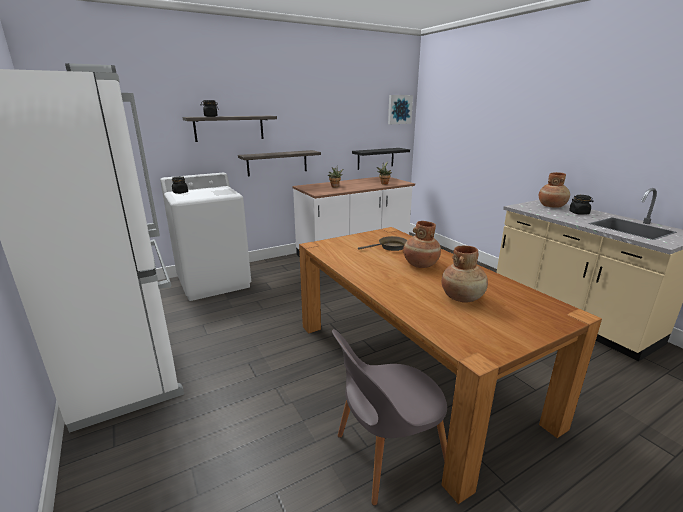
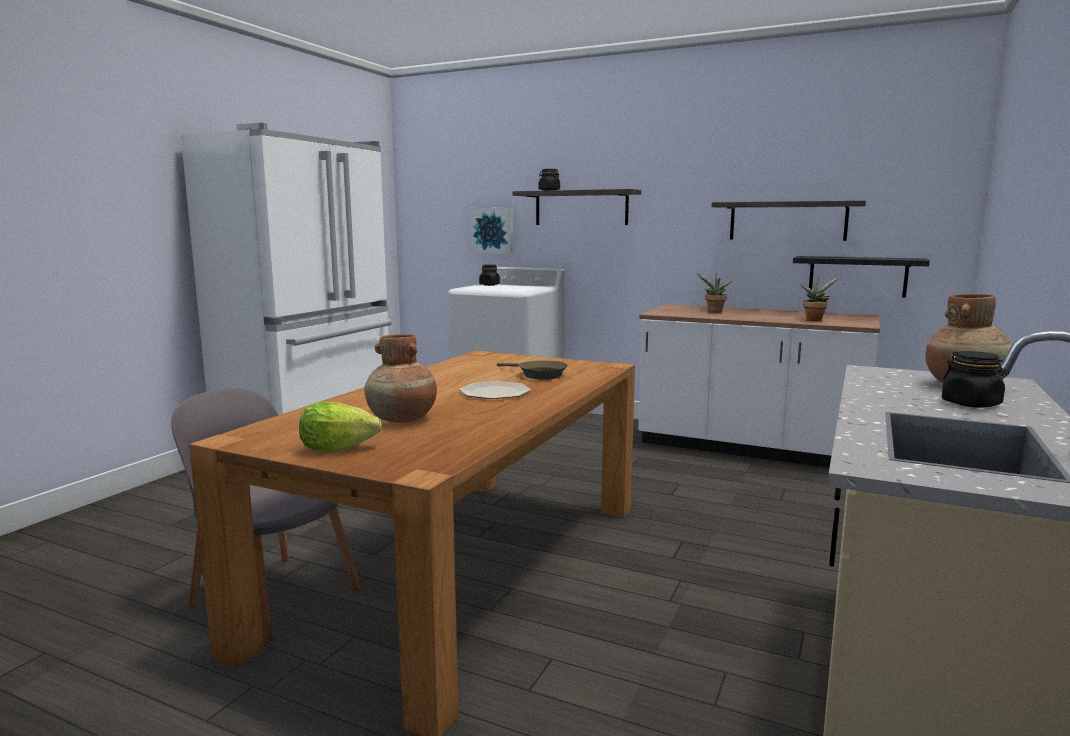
camera: 55 degrees right, 10 degrees down
(277, 163) = (647, 264): shelf -> shelf (787, 221)
(399, 109) = (931, 176): picture -> picture (493, 230)
(420, 264) = (494, 392): brown vase -> plate
(518, 327) = (337, 448): none -> lettuce

